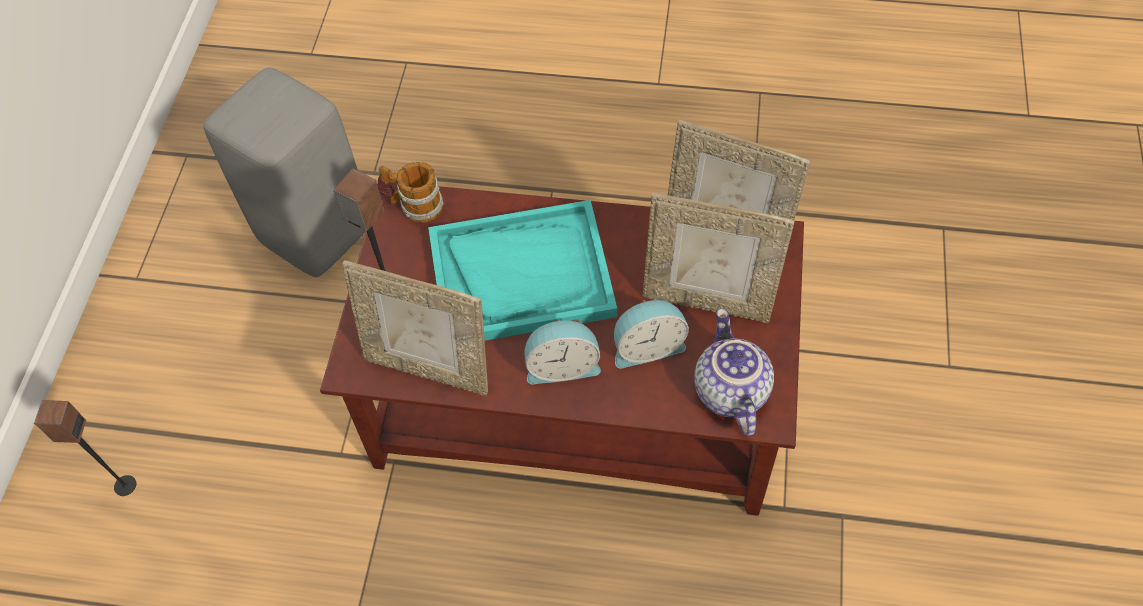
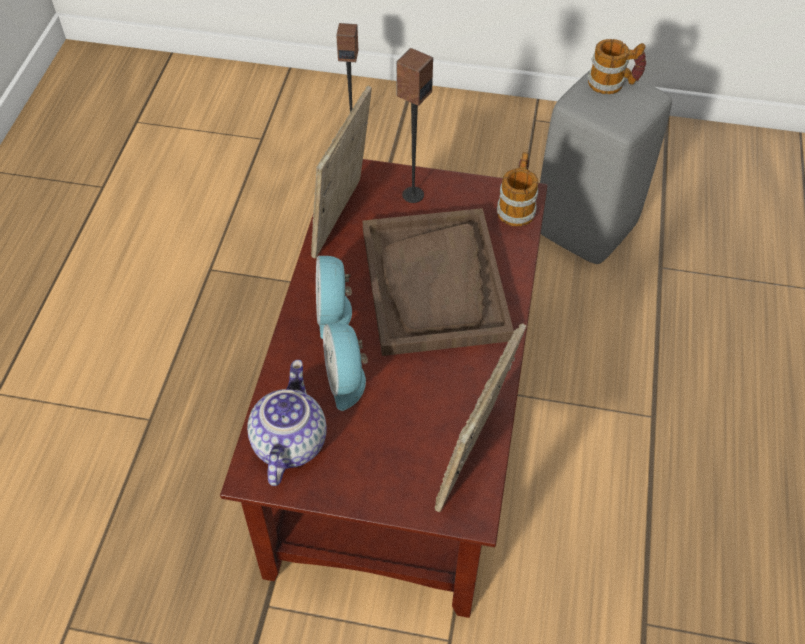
camera: 90 degrees right, 5 degrees down
(246, 109) = (613, 83): none -> mug
(522, 275) = (435, 284): turquoise tray -> brown tray
(707, 301) = (394, 434): picture frame -> none
(728, 391) = (288, 442): teapot -> teapot turned 75 degrees counterclockwise

